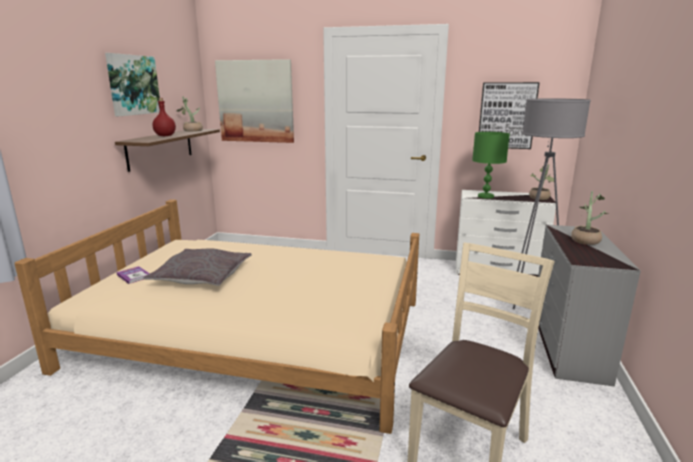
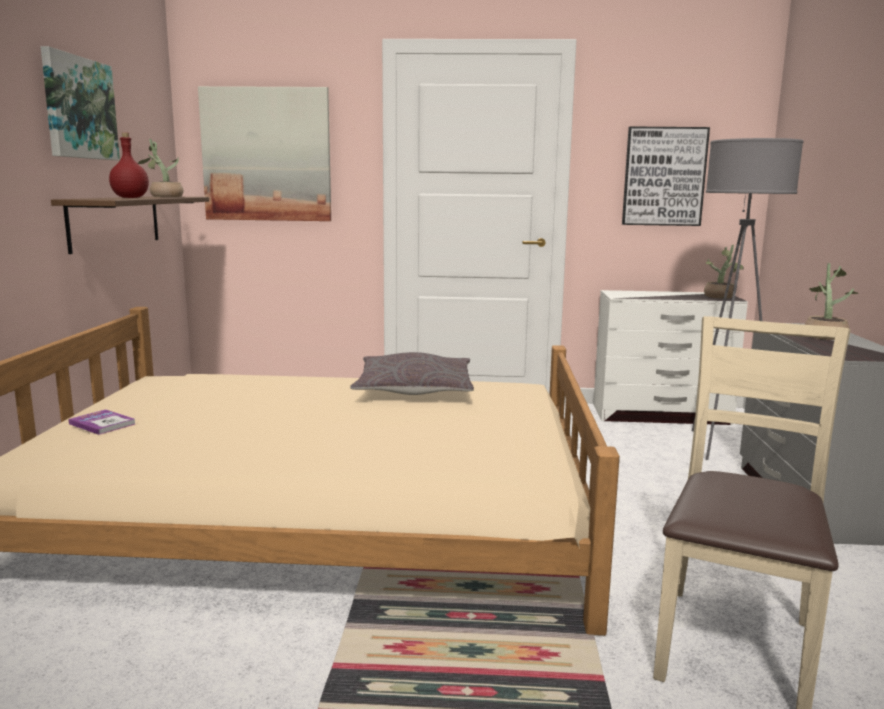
camera: 10 degrees left, 5 degrees down
(202, 276) = (227, 419): grey pillow -> grey pillow (414, 390)
(485, 196) = (642, 296): green table lamp -> none

